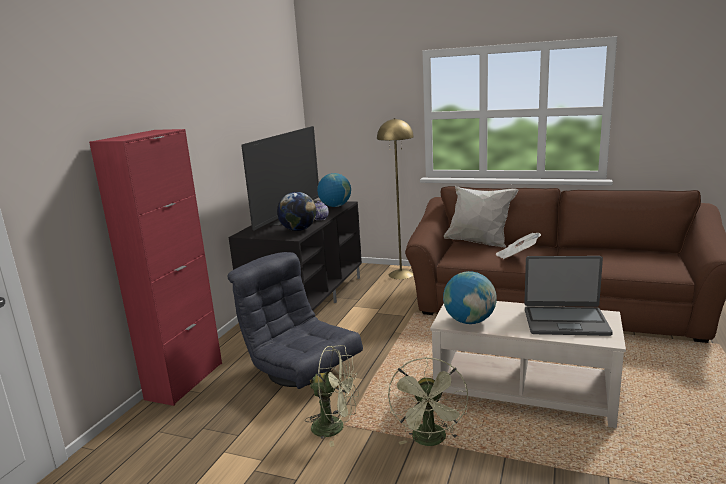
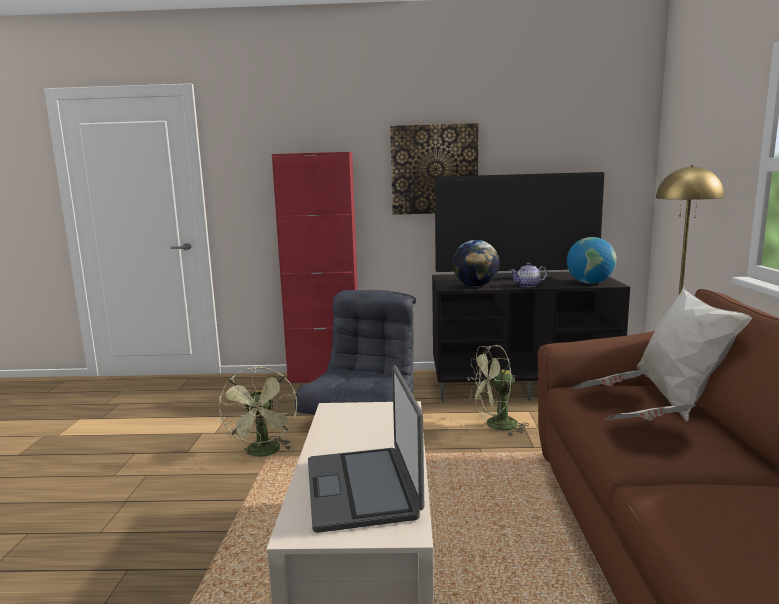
camera: 70 degrees right, 5 degrees down
(210, 138) = (434, 169): none -> picture
(430, 441) = (242, 510): green fan -> green fan (495, 426)
(468, 255) = (606, 398): none -> newspaper
(469, 321) = (343, 421): globe -> none

